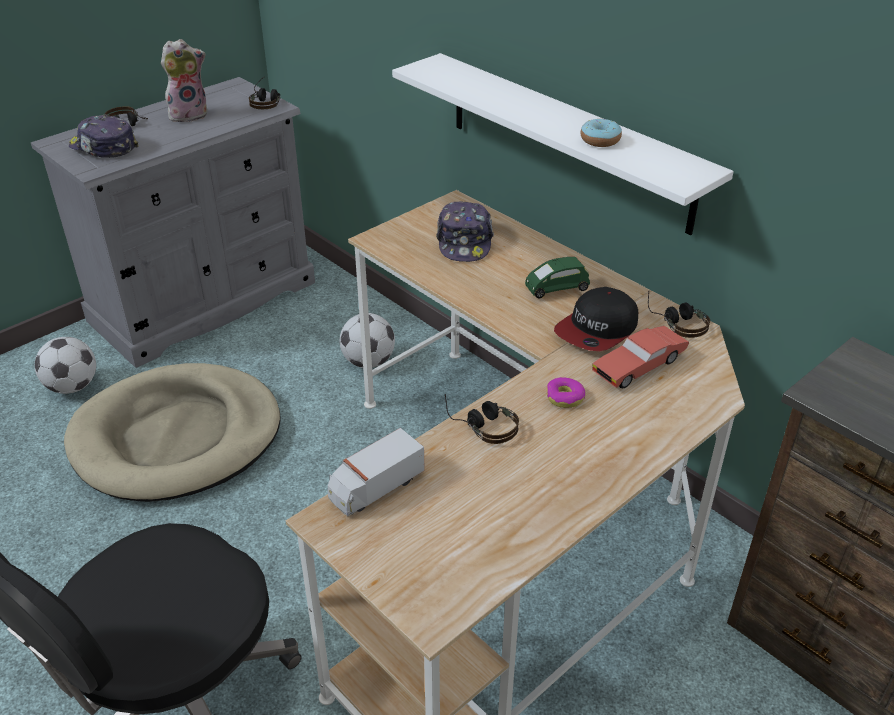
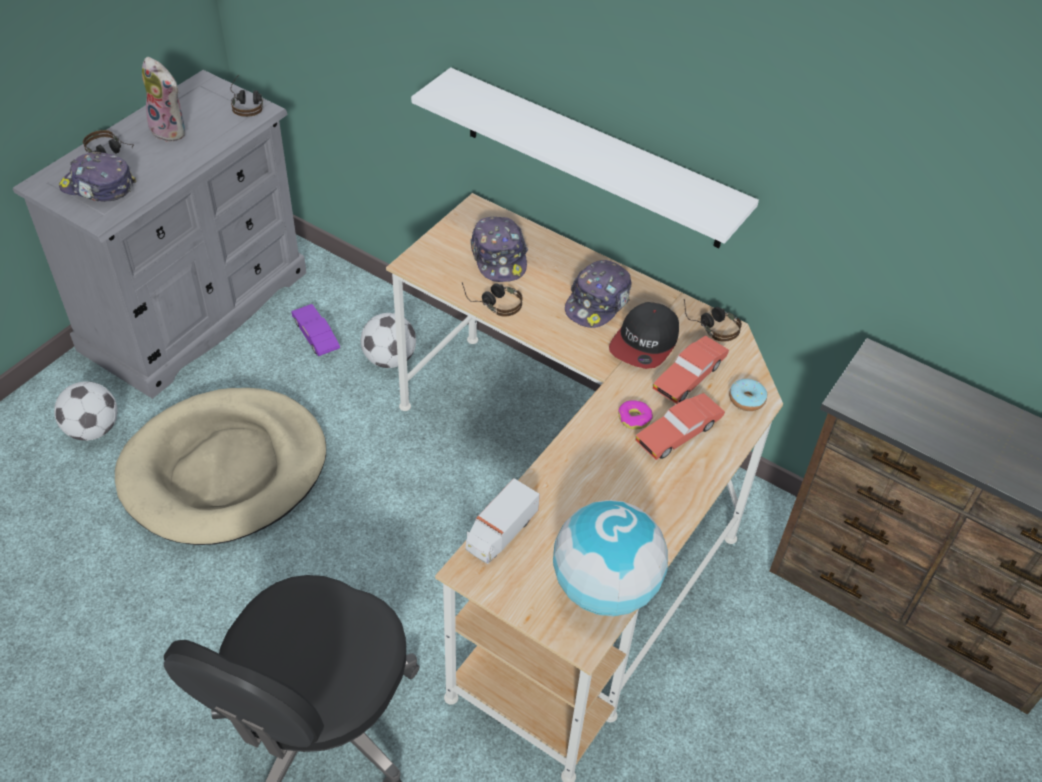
camera: 15 degrees left, 10 degrees up
(189, 114) = (171, 130): plush toy -> plush toy turned 75 degrees clockwise
(305, 335) = (316, 336): none -> purple toy car
(477, 564) = (604, 588): none -> globe
(481, 424) = (571, 456): headphones -> headphones (492, 302)
(556, 289) = (598, 302): green toy car -> cap
(600, 140) = (635, 174): donut -> donut (746, 400)
(611, 418) = (678, 433): none -> red toy car

